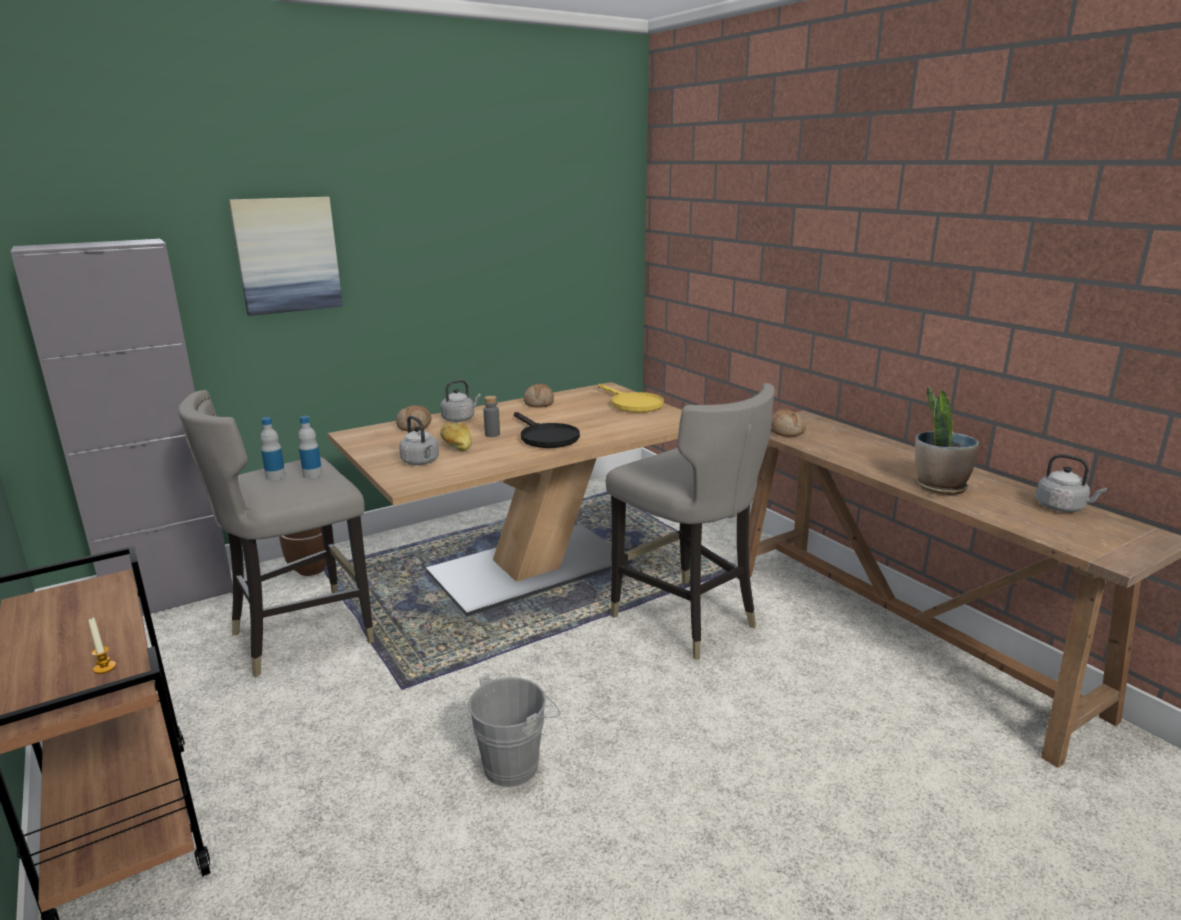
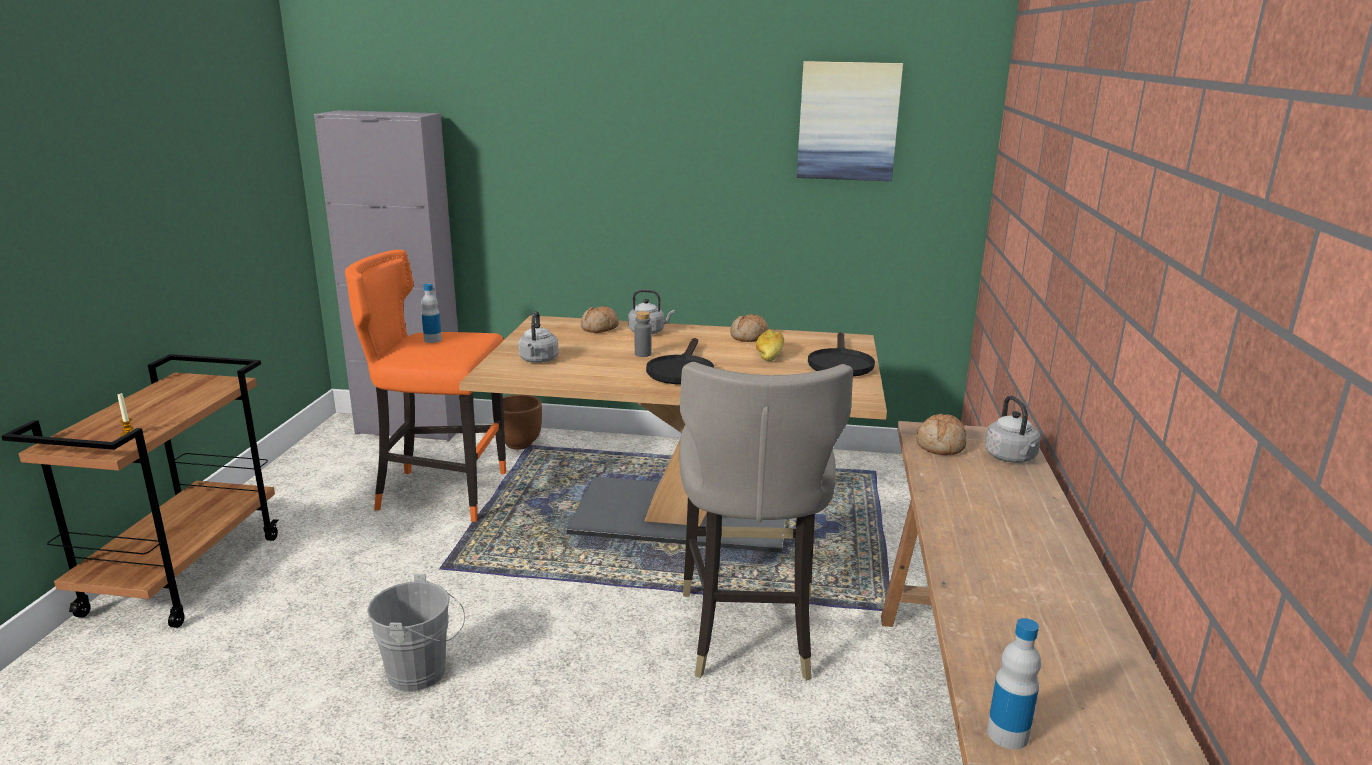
camera: 40 degrees right, 0 degrees up
(287, 255) = (547, 138): picture -> picture (848, 121)
(300, 635) = (441, 493): grey stool -> orange stool
(312, 474) = (457, 346): bottle -> bottle (1007, 734)
(456, 445) = (593, 355): bread -> bread (769, 354)
(632, 404) = (840, 363): yellow frying pan -> black frying pan
(939, 487) = (984, 580): potted plant -> none
(1062, 508) = (1113, 686): grey kettle -> grey kettle (1011, 458)

